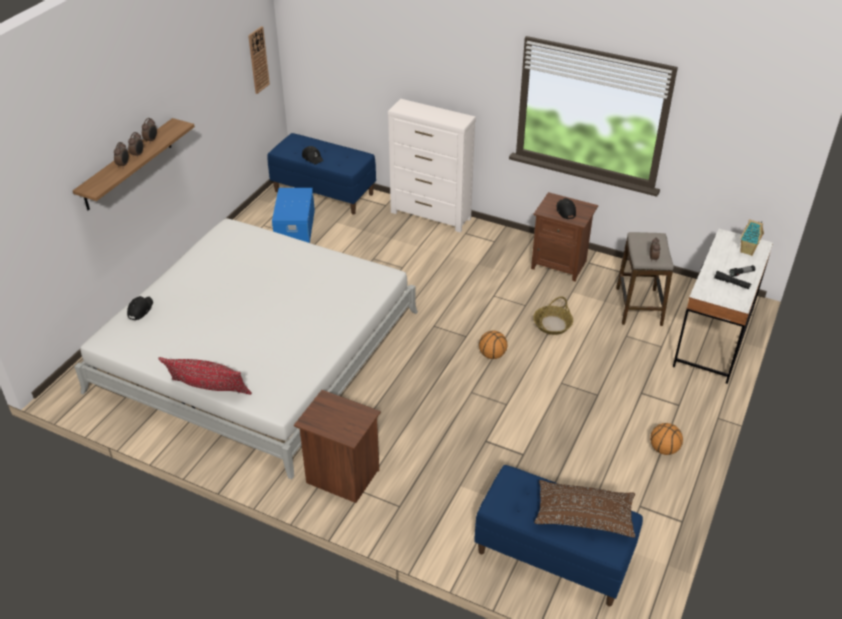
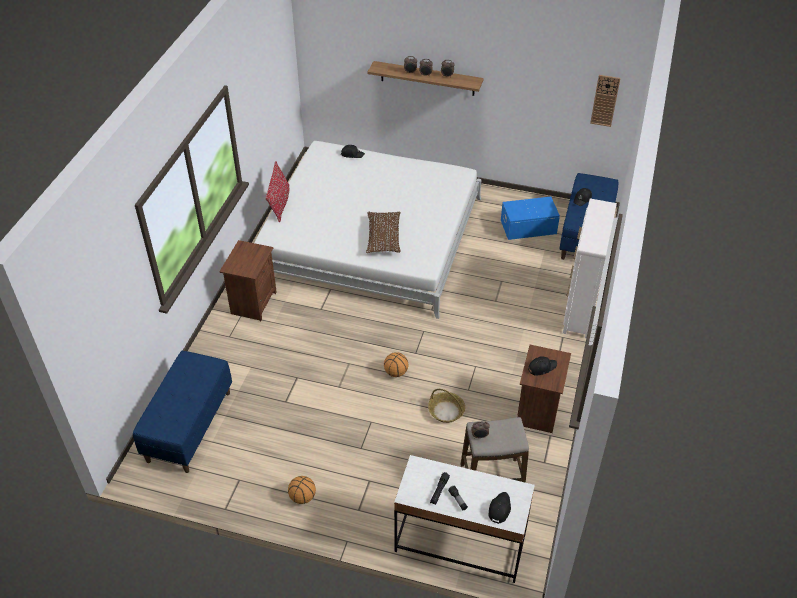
camera: 80 degrees right, 5 degrees up
(584, 516) = (179, 409): brown pillow -> brown pillow (383, 237)
(748, 251) = (499, 509): toy house -> black cap

